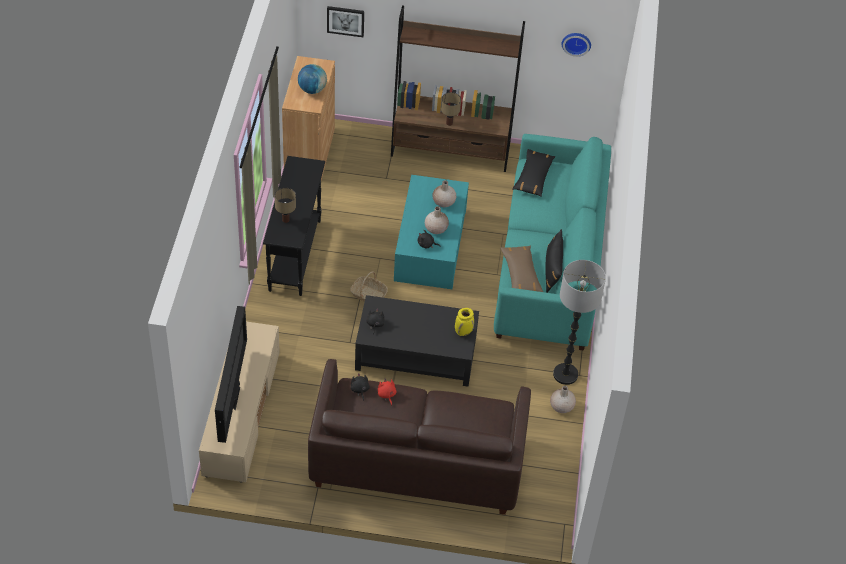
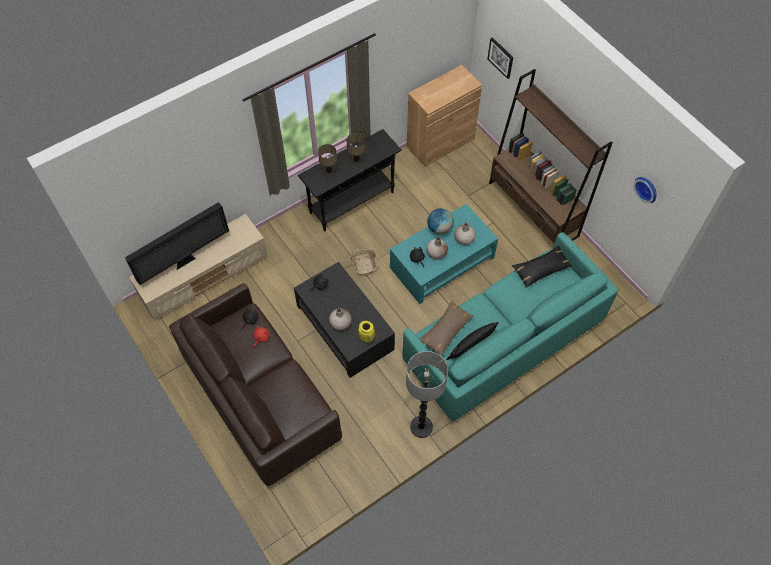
camera: 50 degrees right, 10 degrees up
(312, 89) = (442, 94): globe -> globe (439, 228)
(449, 123) = (529, 186): table lamp -> table lamp (356, 159)
(561, 406) = (391, 446): beige vase -> beige vase (340, 323)

